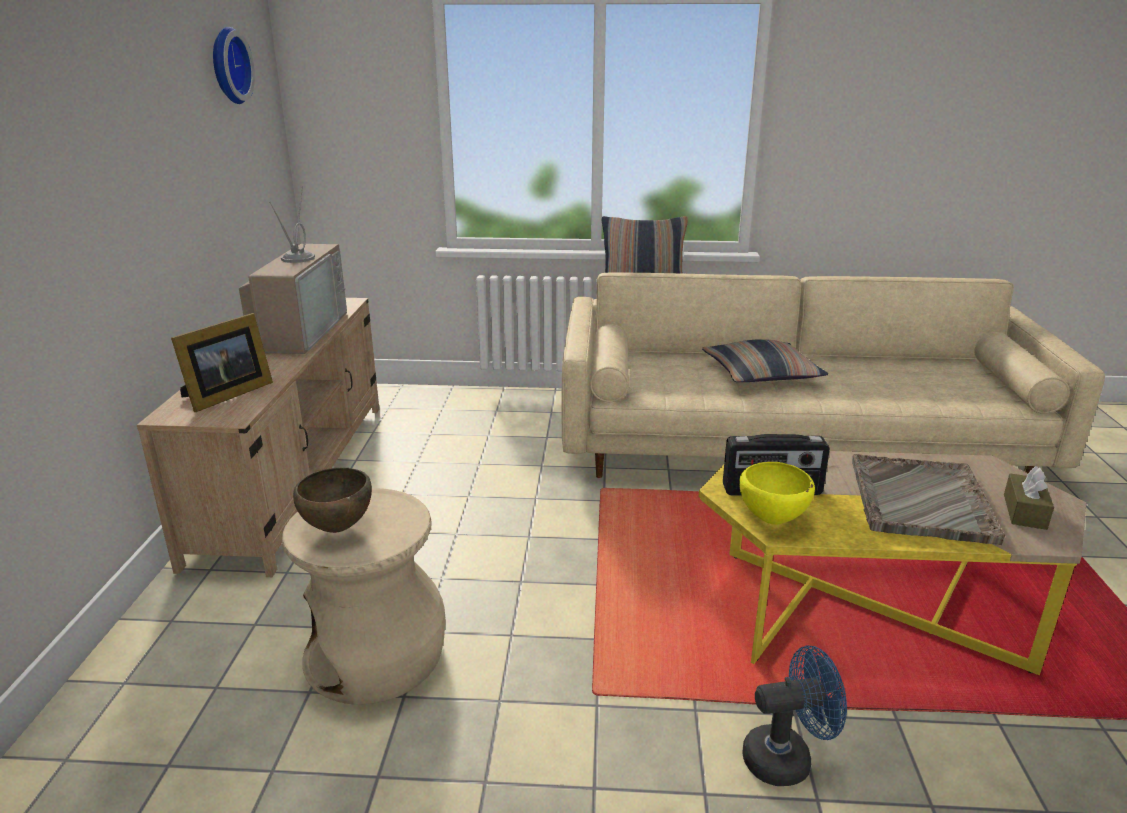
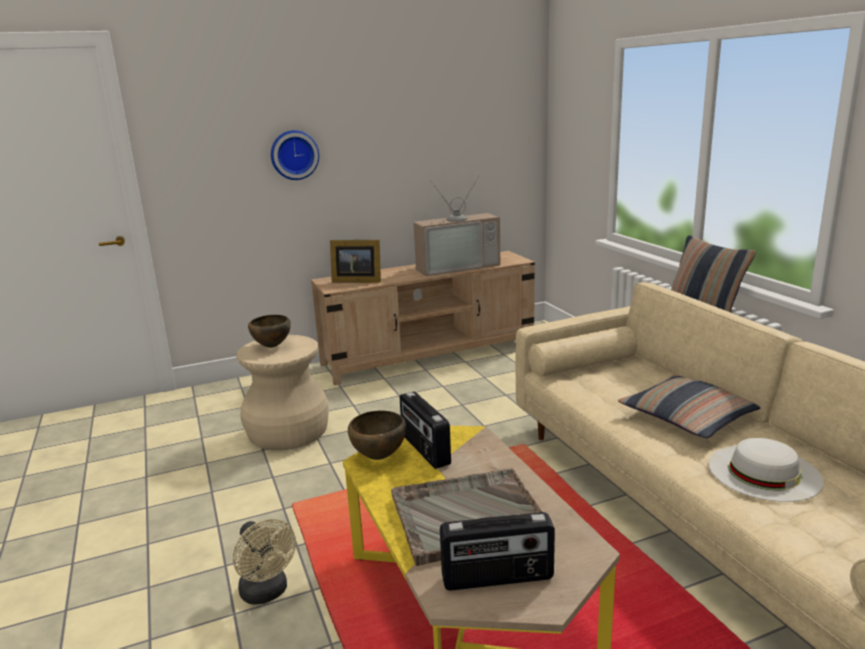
camera: 65 degrees right, 5 degrees down
(227, 66) = (474, 97): wall clock -> wall clock (294, 155)
(773, 520) = (379, 457): yellow bowl -> brown bowl
(787, 758) = (267, 593): blue fan -> beige fan
(868, 380) = (764, 472): none -> white hat
(1024, 511) = (497, 578): brown tissue box -> radio

